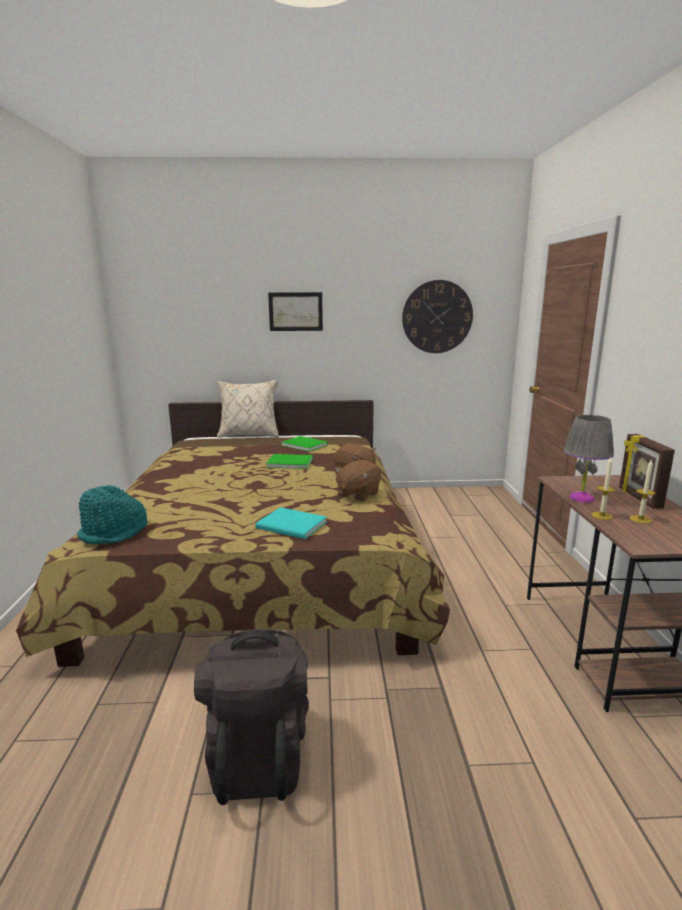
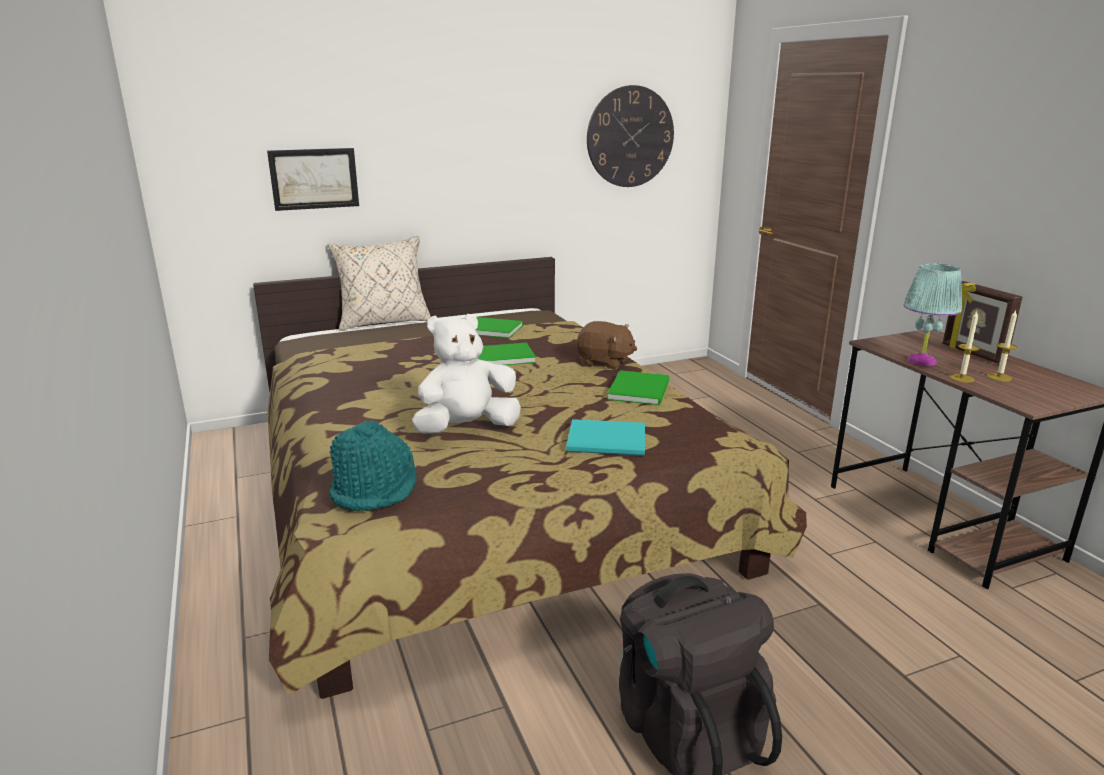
camera: 20 degrees left, 5 degrees up
(212, 504) = (466, 428): none -> white plush toy
(295, 311) = (442, 132): picture -> picture (314, 179)
(357, 494) = (641, 389): brown plush toy -> green book
(581, 498) = (921, 361): grey table lamp -> turquoise table lamp

